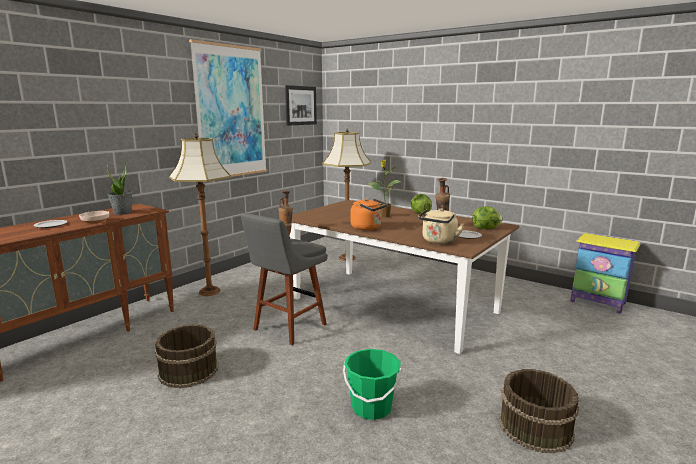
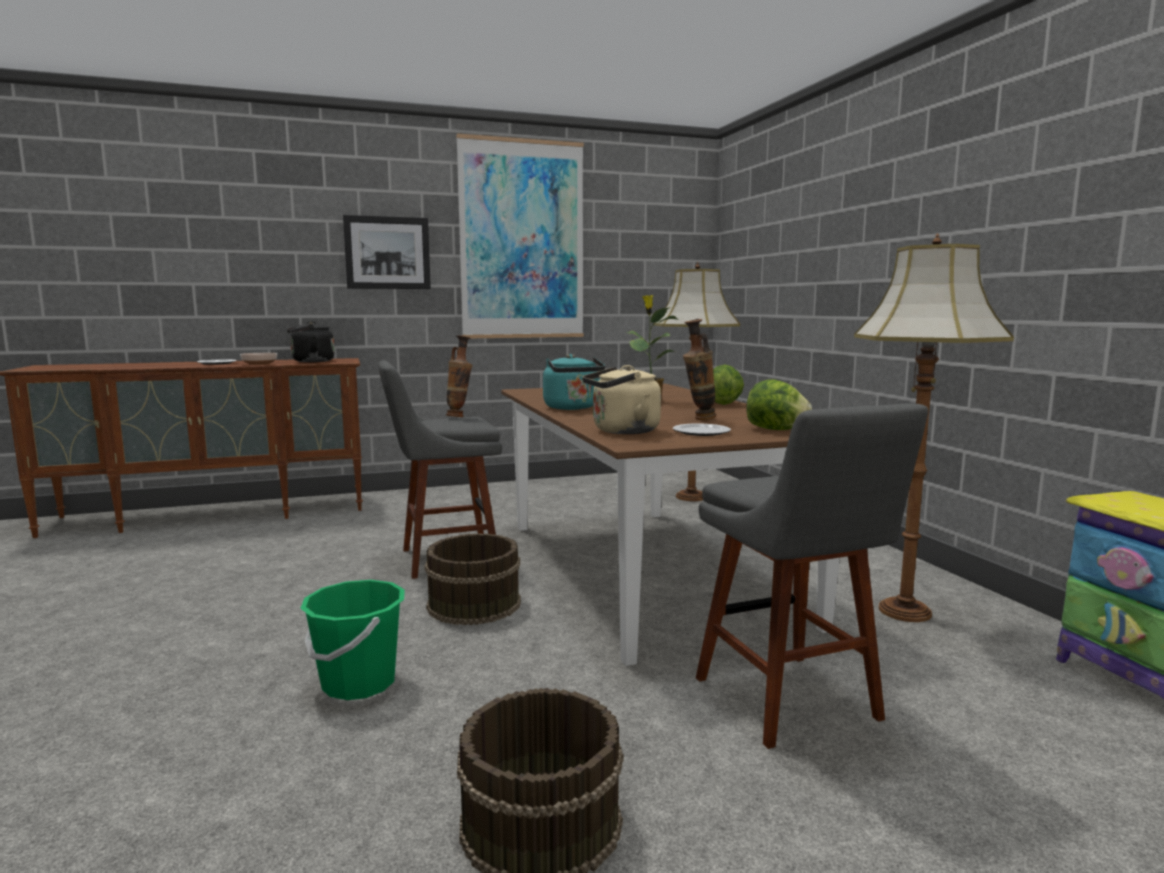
camera: 35 degrees right, 5 degrees down
(122, 213) = (310, 361): potted plant -> black kettle
(188, 370) = (261, 570): brown bucket -> brown bucket (473, 604)
(210, 292) = (435, 500): floor lamp -> floor lamp (906, 612)
(301, 105) = (665, 234): picture -> picture (387, 253)
(368, 228) = (572, 408): orange kettle -> turquoise kettle
(531, 347) = (791, 703): none -> grey stool

